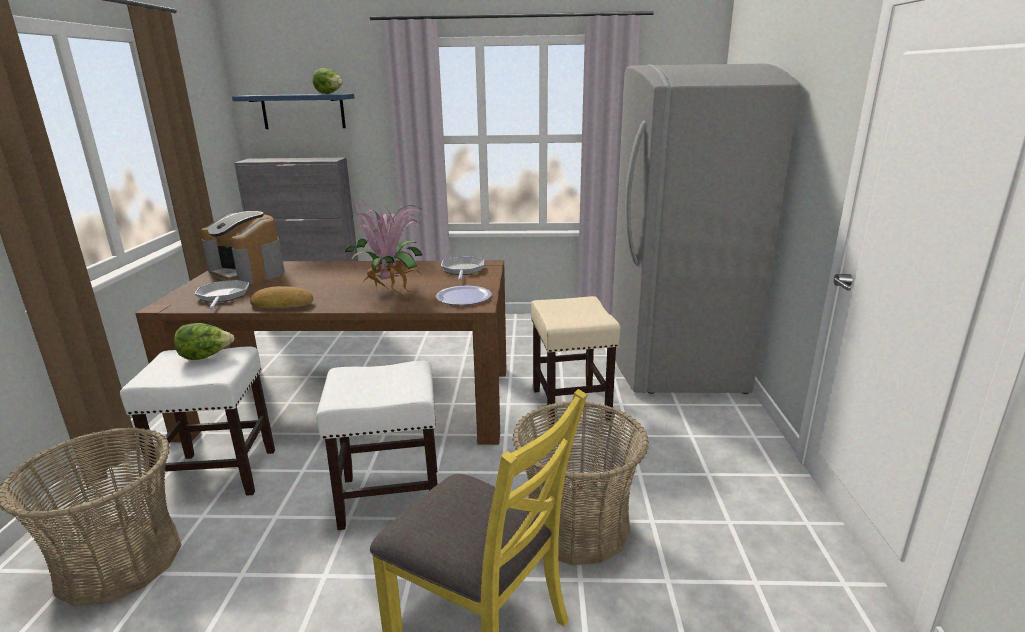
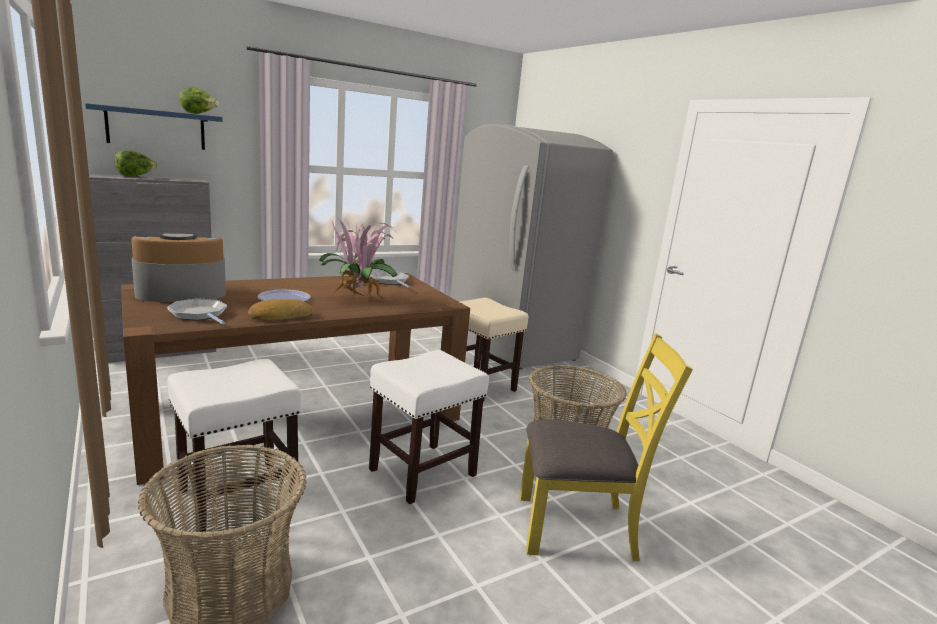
camera: 35 degrees left, 5 degrees down
(206, 357) = (235, 372): lettuce -> lettuce (135, 176)
(248, 272) = (181, 293): coffee machine -> coffee machine turned 150 degrees clockwise
(463, 297) = (428, 299): plate -> plate (284, 298)

